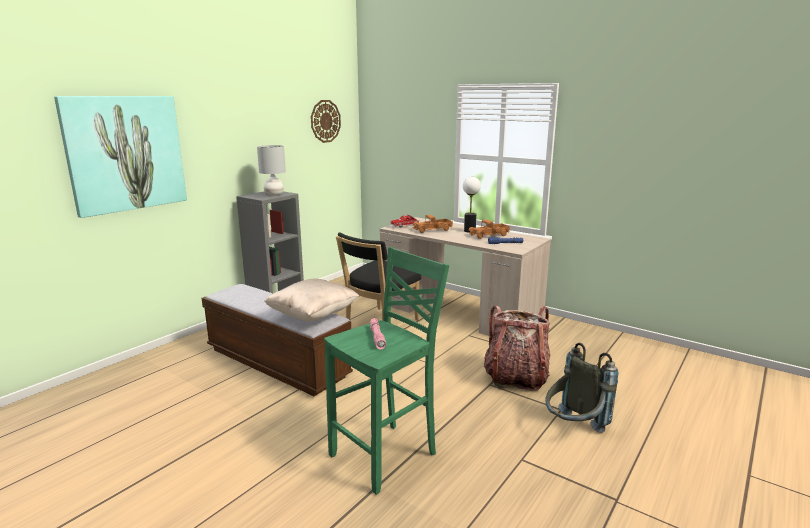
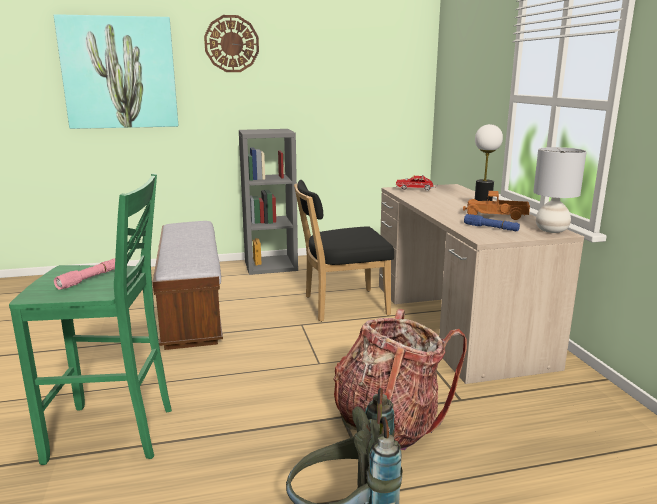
camera: 40 degrees right, 0 degrees up
(274, 194) = (270, 131): grey table lamp -> grey table lamp (552, 230)
(313, 316) = (190, 261): beige pillow -> none
(325, 121) = (378, 54): wall clock -> wall clock (231, 44)
(432, 230) = (437, 198): toy truck -> none

